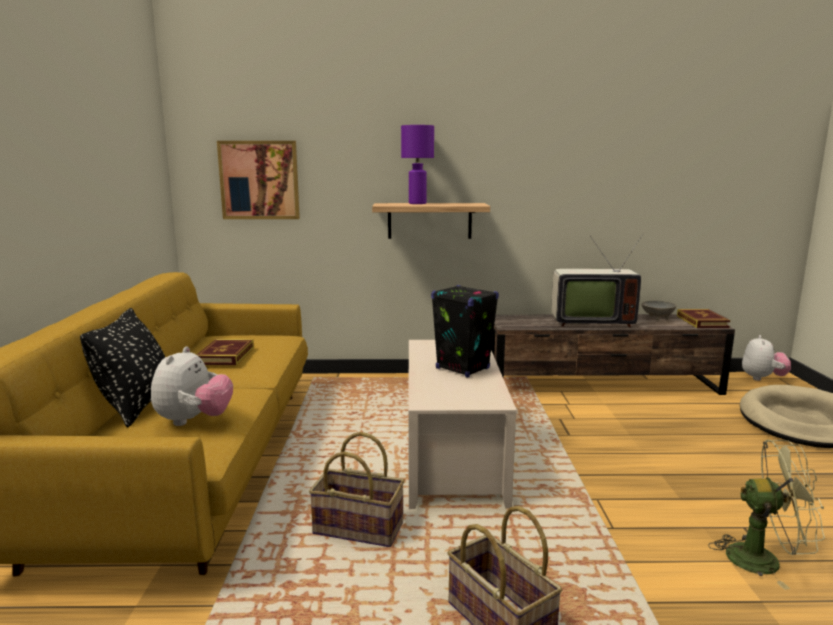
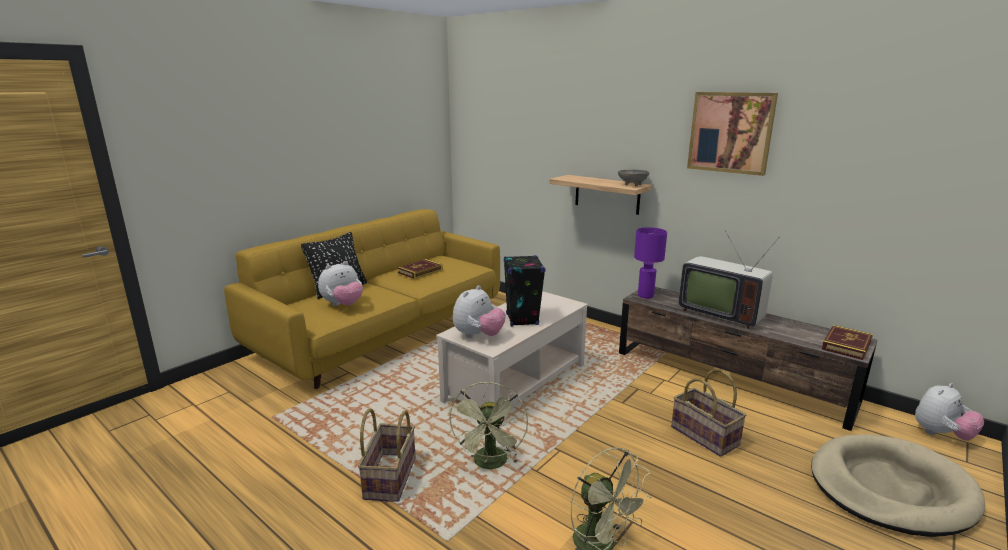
camera: 40 degrees right, 5 degrees up
(259, 180) = (497, 149): picture -> picture (730, 132)
(359, 528) = (403, 399): basket -> basket (705, 435)
(417, 203) = (591, 179): purple table lamp -> purple table lamp (645, 296)
(457, 396) = (478, 336): none -> plush toy
(568, 545) = (490, 464): none -> green fan
(657, 318) = (803, 328): grey bowl -> grey bowl (633, 184)

